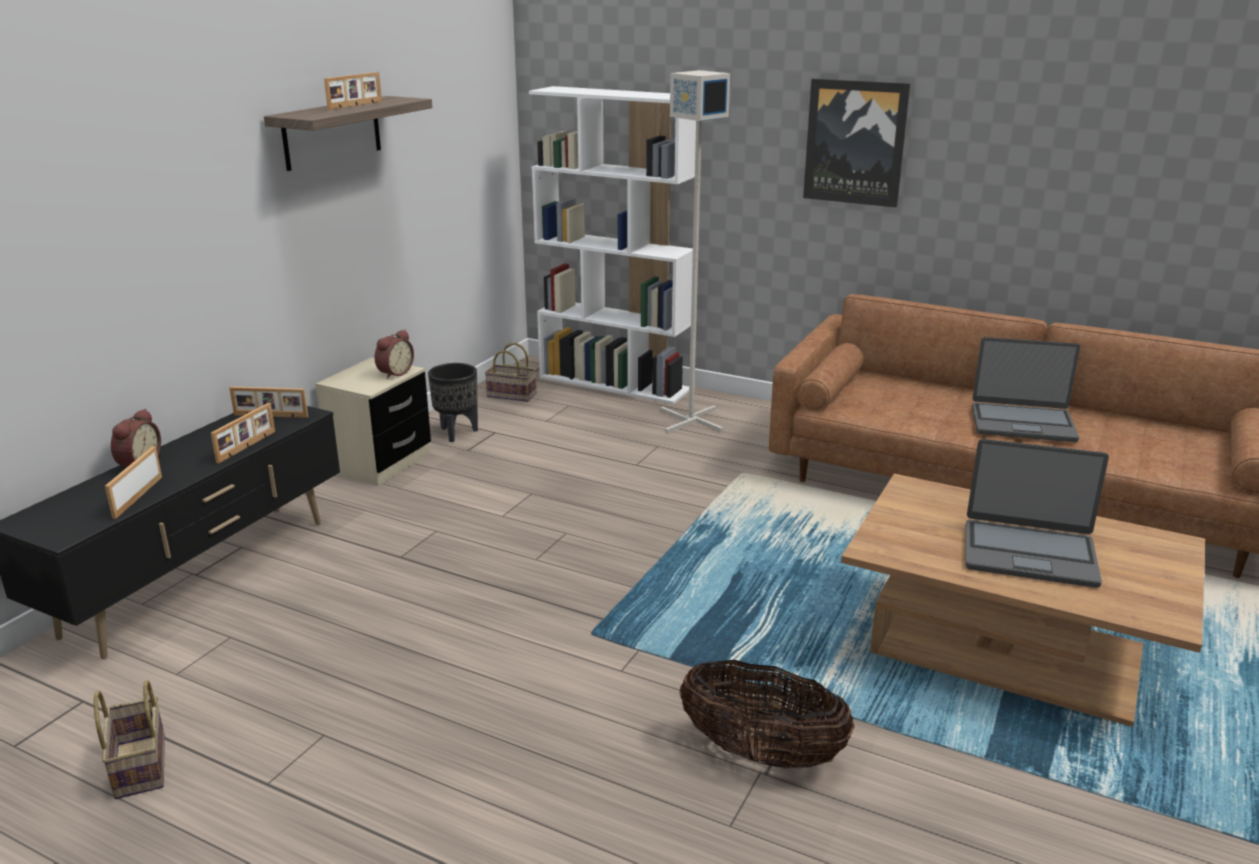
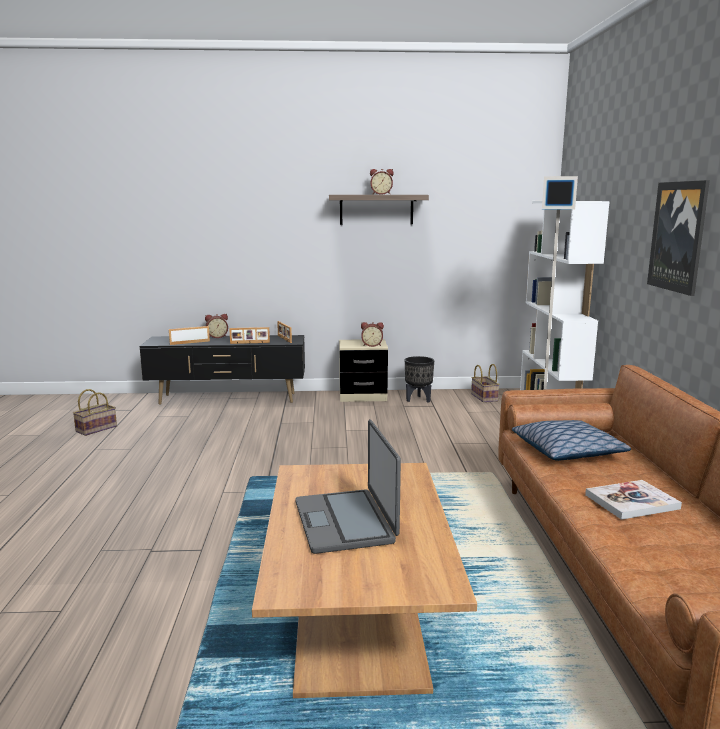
camera: 60 degrees right, 10 degrees down
(356, 105) = (381, 194): picture frame -> alarm clock
(761, 753) = (169, 546): basket -> none
(888, 406) = (567, 451): none -> pillow
(1022, 423) = (631, 502): laptop -> book

